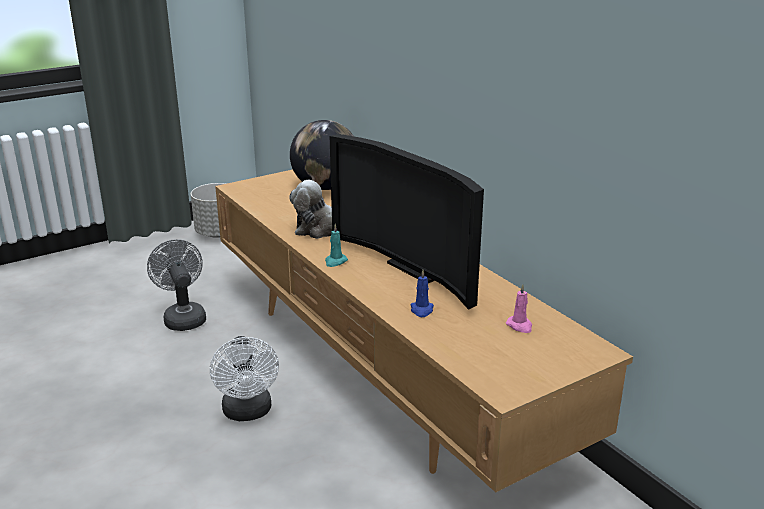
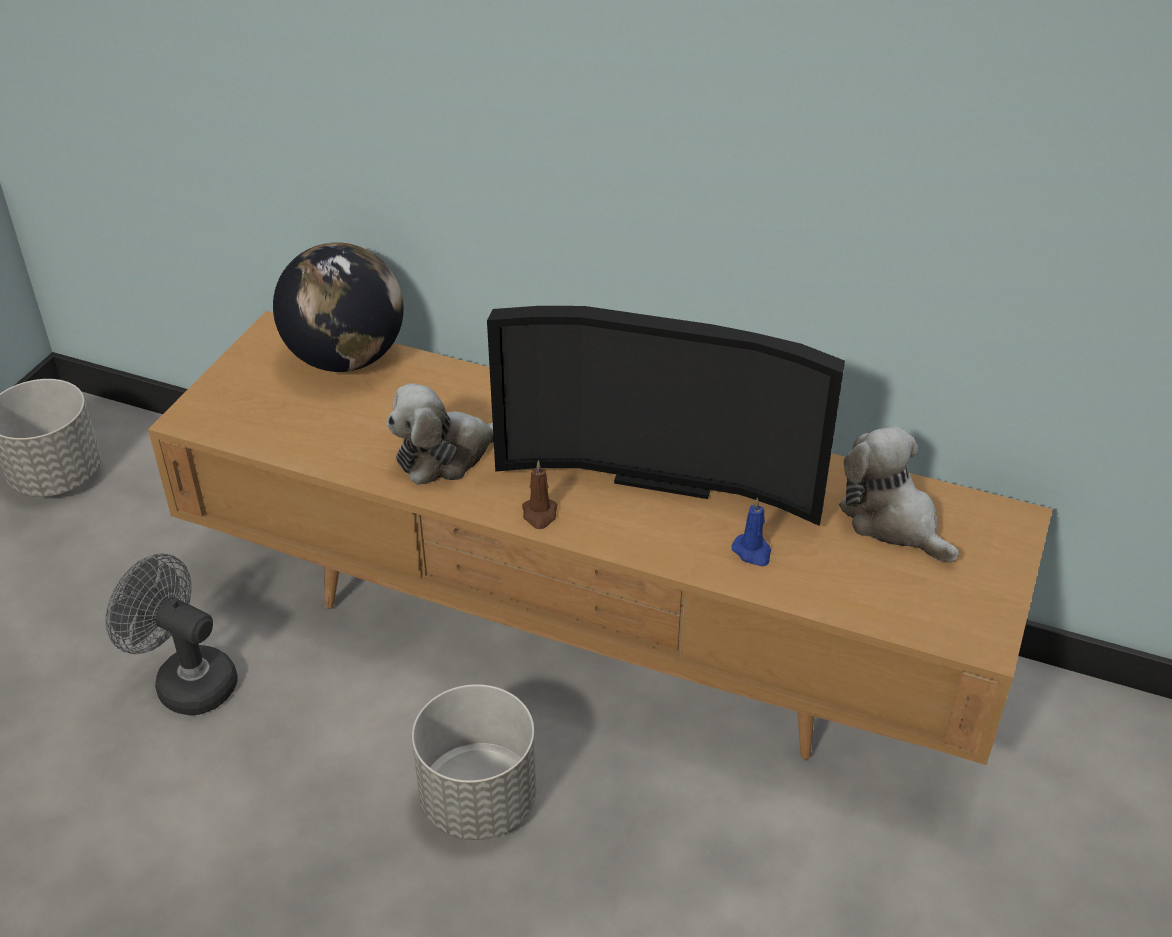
camera: 35 degrees left, 15 degrees up
(248, 412) = (478, 800): white fan -> grey planter
(335, 262) = (539, 514): turquoise candle -> brown candle
(520, 326) = (892, 521): pink candle -> plush toy

